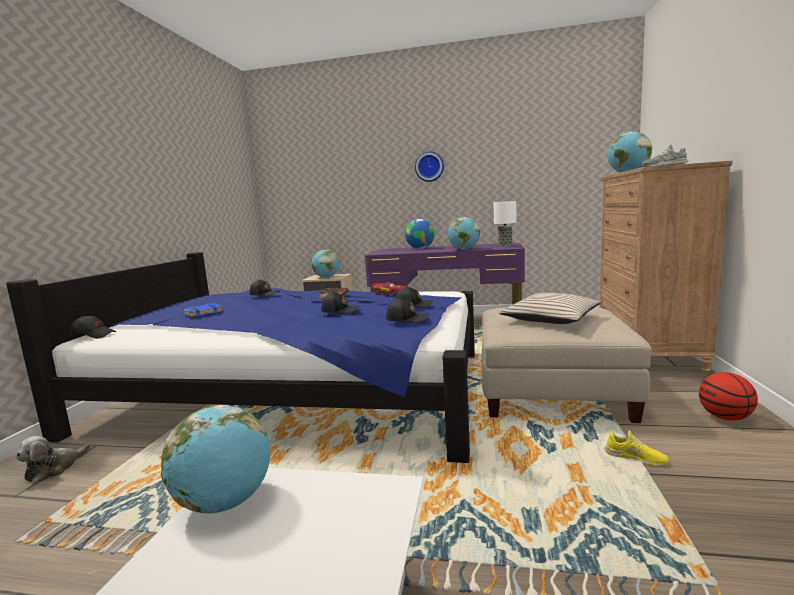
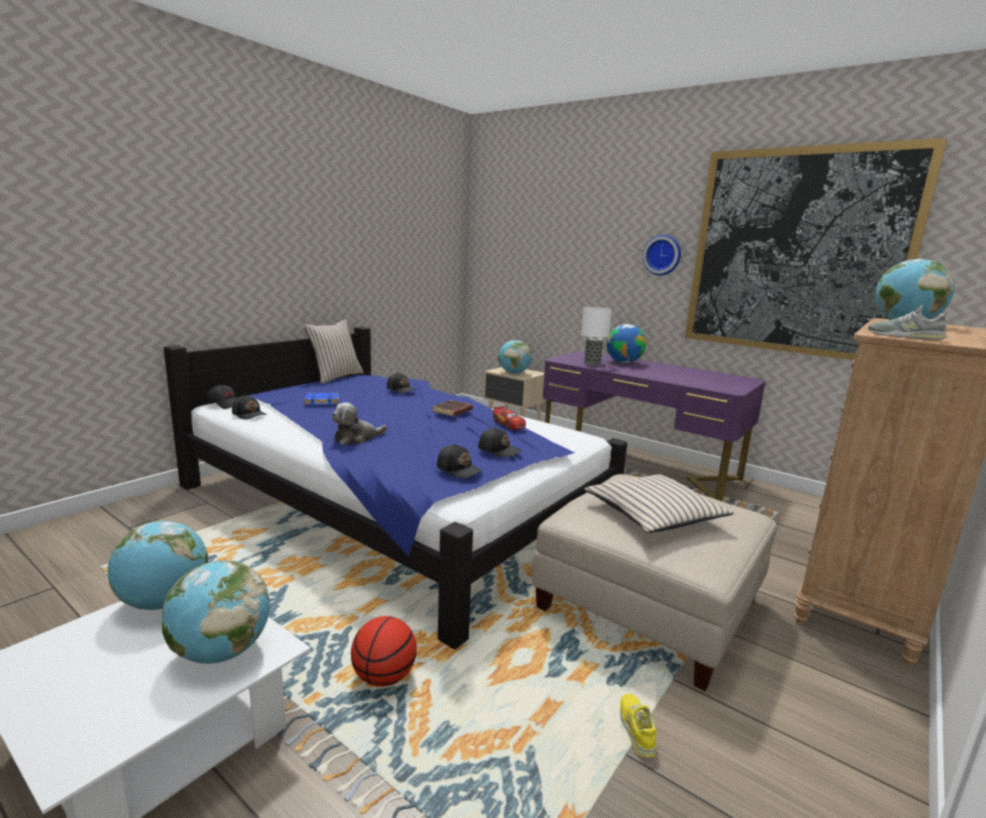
camera: 25 degrees right, 5 degrees up
(54, 469) = (166, 513): plush toy -> plush toy (356, 438)
(184, 300) = (335, 377): none -> beige pillow
(340, 311) = (423, 436): black cap -> black cap (249, 414)
(464, 249) = (665, 378): globe -> globe (221, 652)
(505, 246) = (729, 384): table lamp -> table lamp (592, 363)
(522, 153) = (798, 253): none -> picture
(635, 457) = (637, 728): yellow shoe -> yellow shoe turned 150 degrees counterclockwise
(725, 417) = (838, 737): basketball -> basketball (384, 677)

